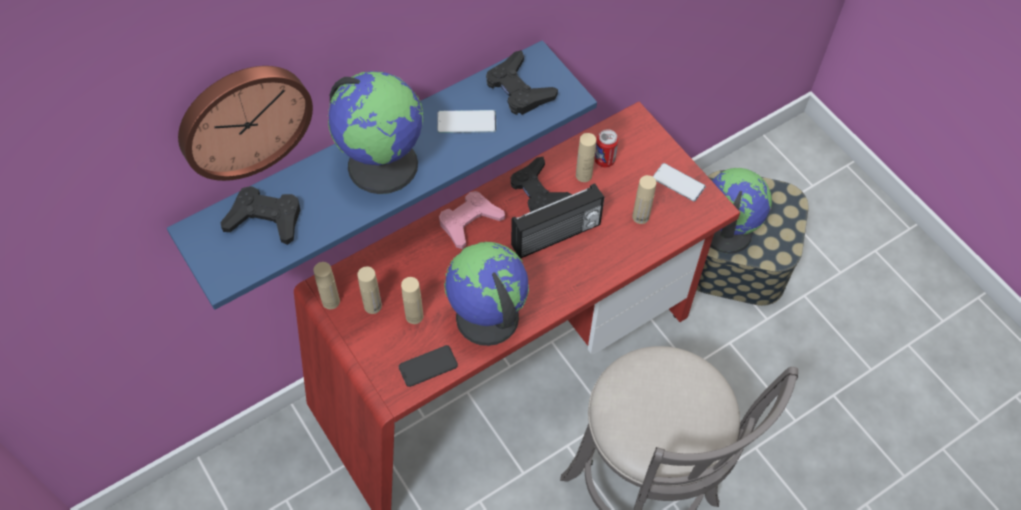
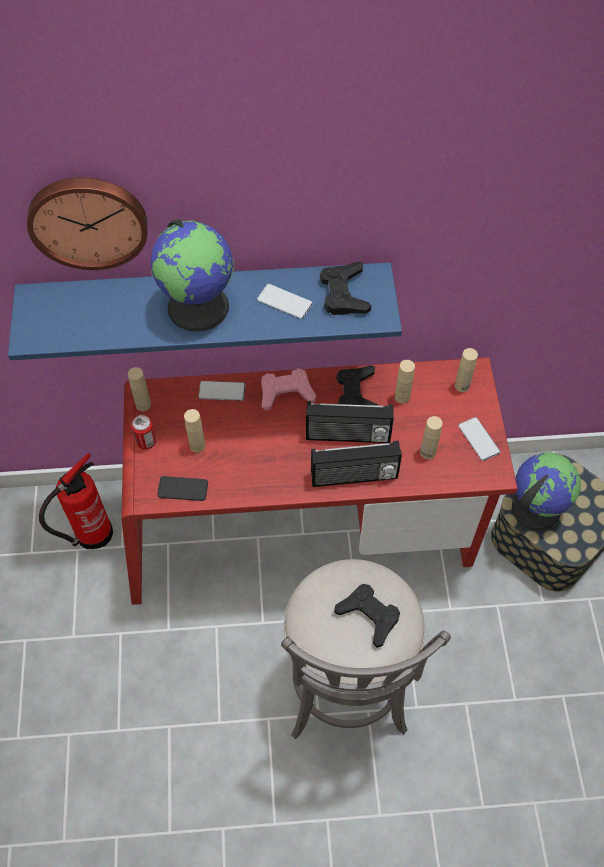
camera: 30 degrees right, 0 degrees up
(265, 219) = (86, 309): black game controller -> black game controller (368, 615)
(291, 478) = (90, 535): none -> fire extinguisher
(372, 306) = (171, 423): beige bottle -> beige bottle (462, 386)
(404, 250) = (222, 391): none -> phone
(486, 318) = (250, 473): globe -> none
(588, 273) = (354, 477): none -> radio
(604, 160) = (427, 392): can -> can (146, 442)

